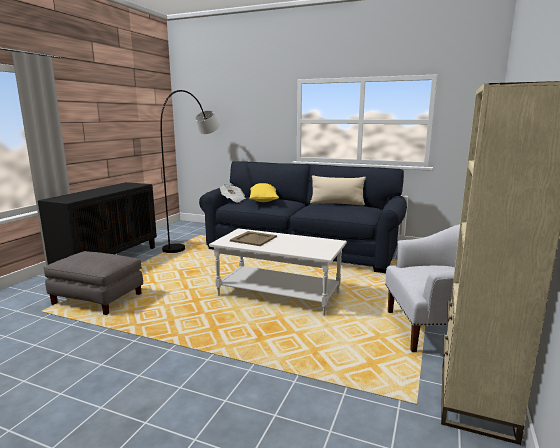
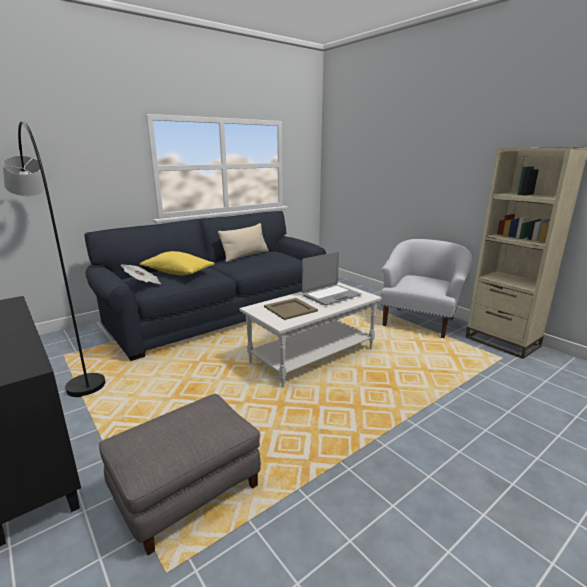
camera: 60 degrees left, 5 degrees up
(303, 244) = (331, 295): none -> laptop

